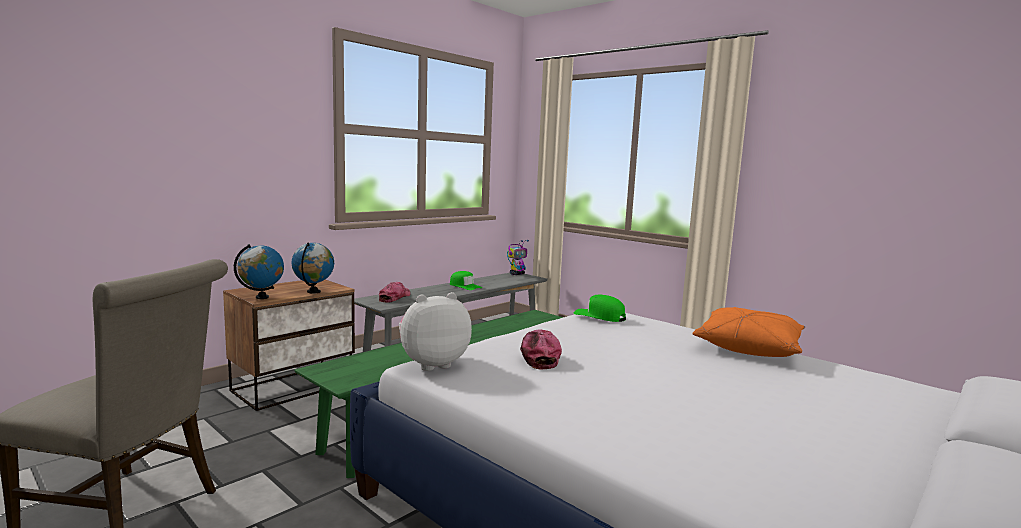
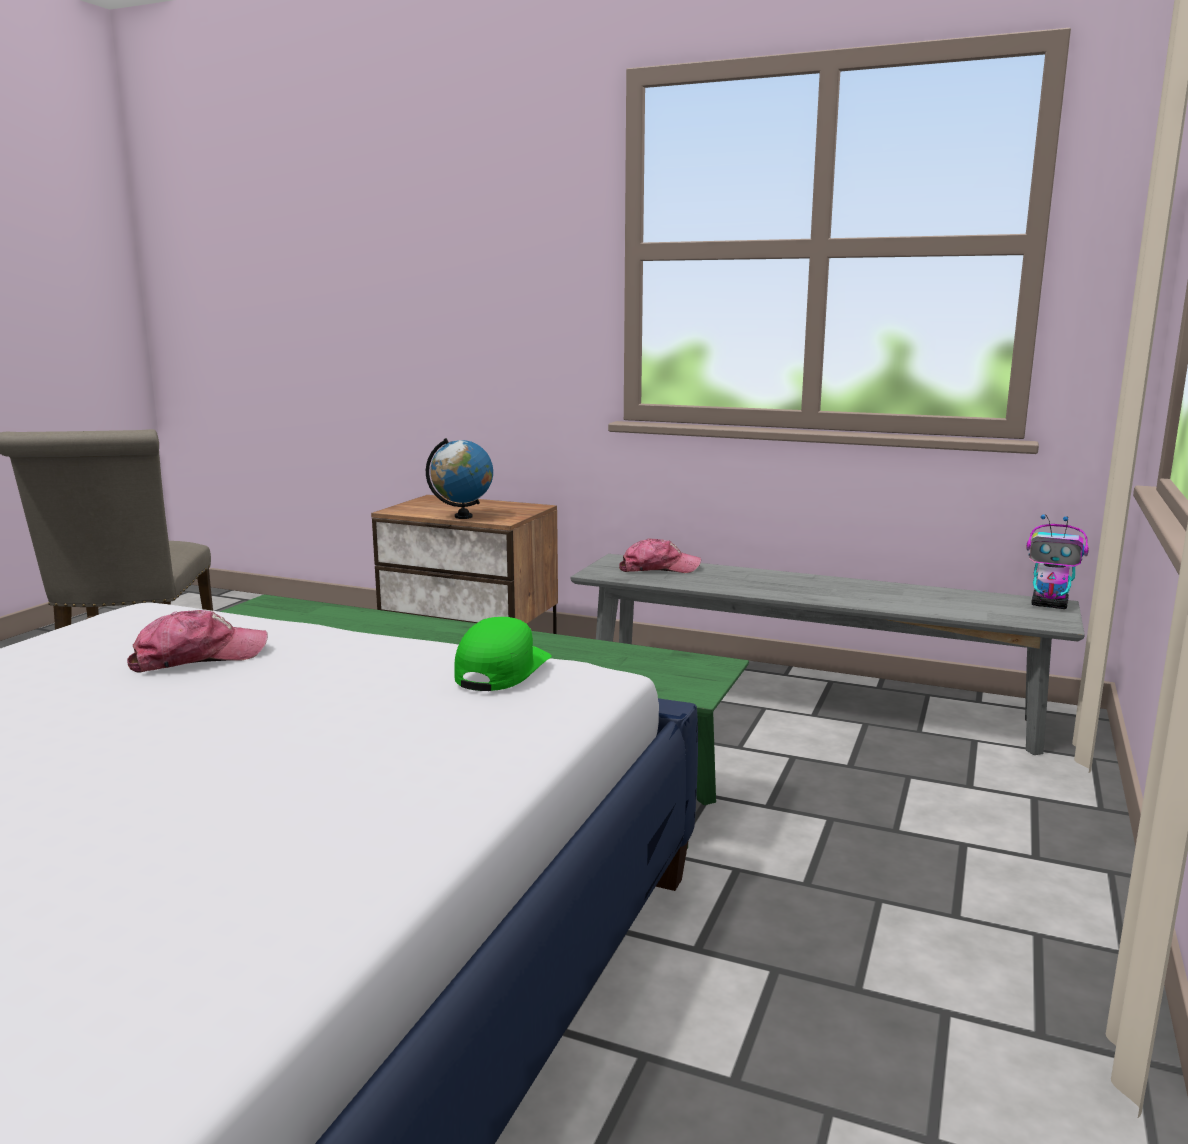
camera: 70 degrees right, 5 degrees up
(262, 297) = (406, 508): globe -> none
(432, 364) = (148, 612): plush toy -> none
(465, 286) = (830, 589): green cap -> none
(748, 347) = (359, 851): orange pillow -> none

